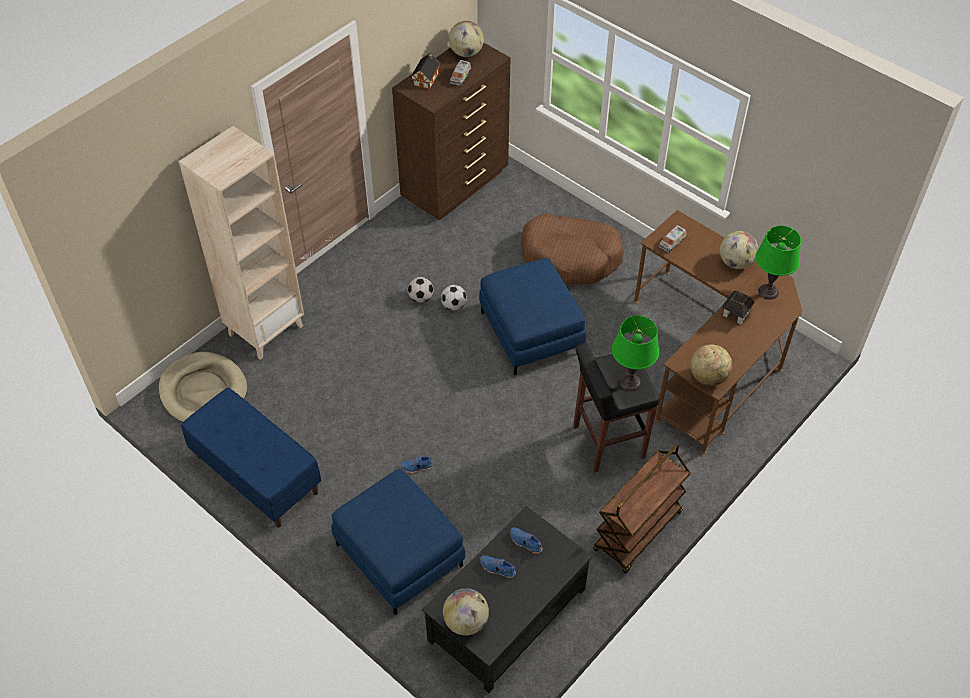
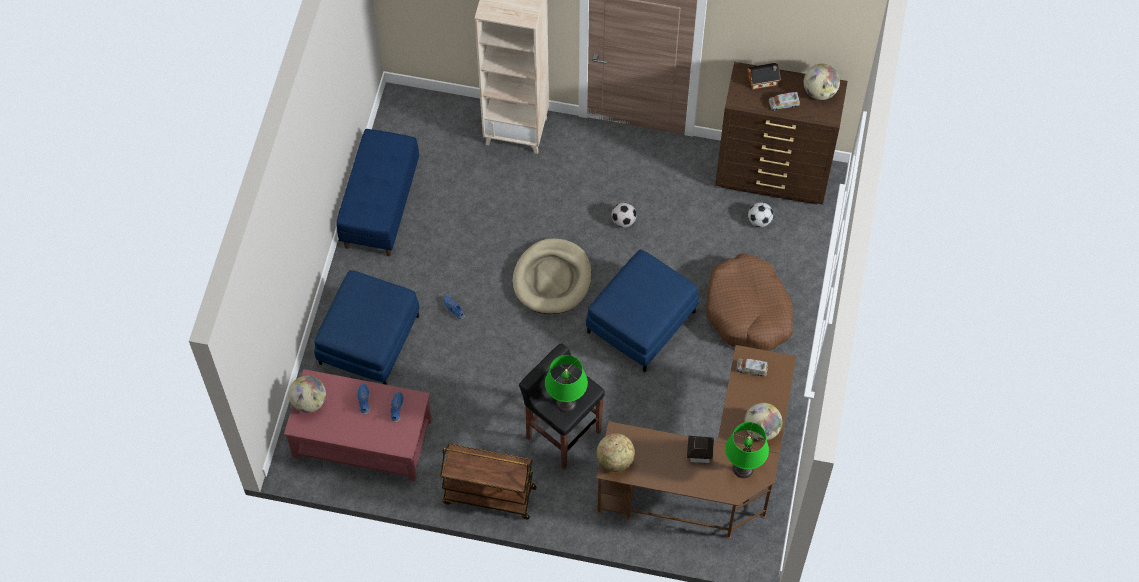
camera: 60 degrees right, 10 degrees up
(203, 391) = (431, 125): beige dog bed -> beige dog bed (552, 279)
(454, 306) = (631, 250): football -> football (759, 221)
(506, 614) = (362, 437): black coffee table -> red coffee table

